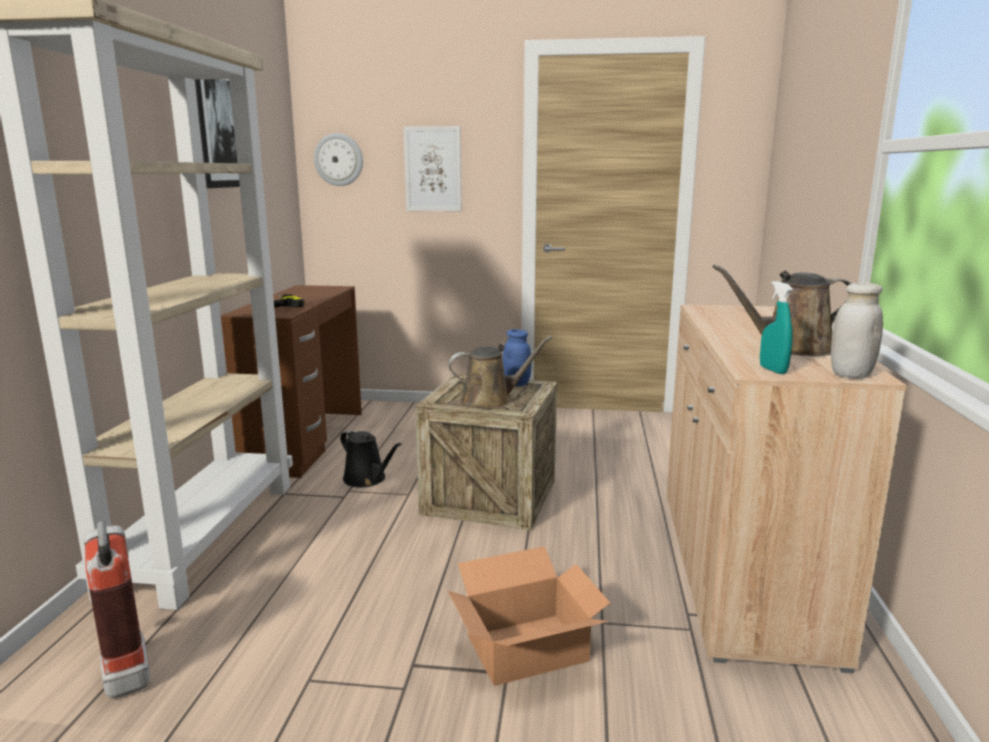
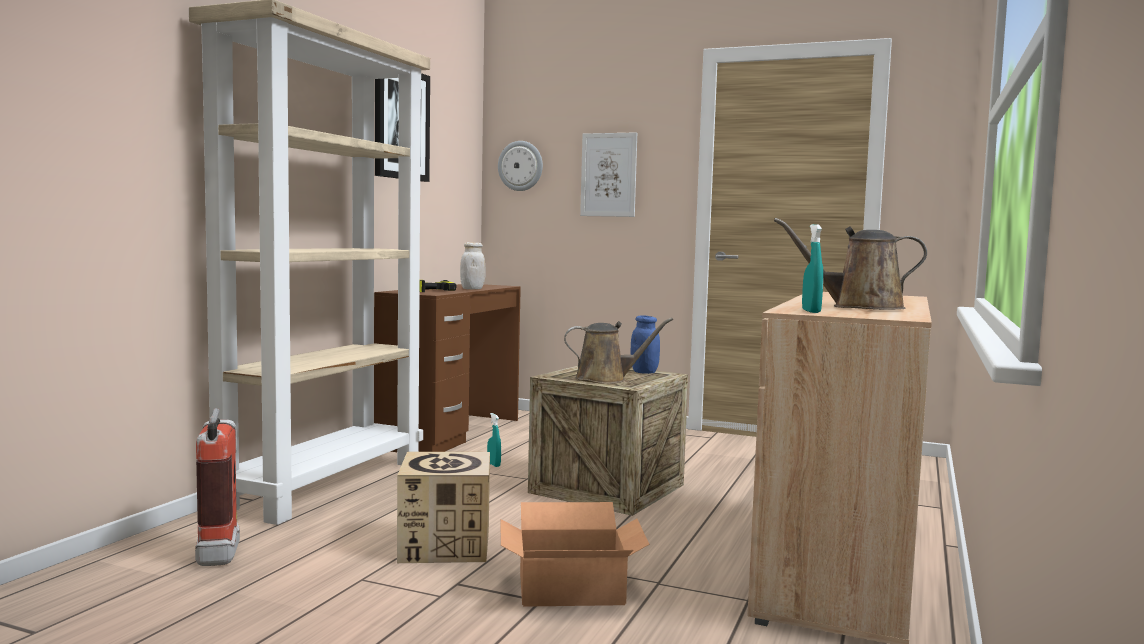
camera: 15 degrees right, 10 degrees down
(367, 479) = (493, 464): black watering can -> turquoise spray bottle
(374, 609) = (445, 546): none -> cardboard box
(850, 374) = (886, 316): white jar -> white jar (472, 289)

